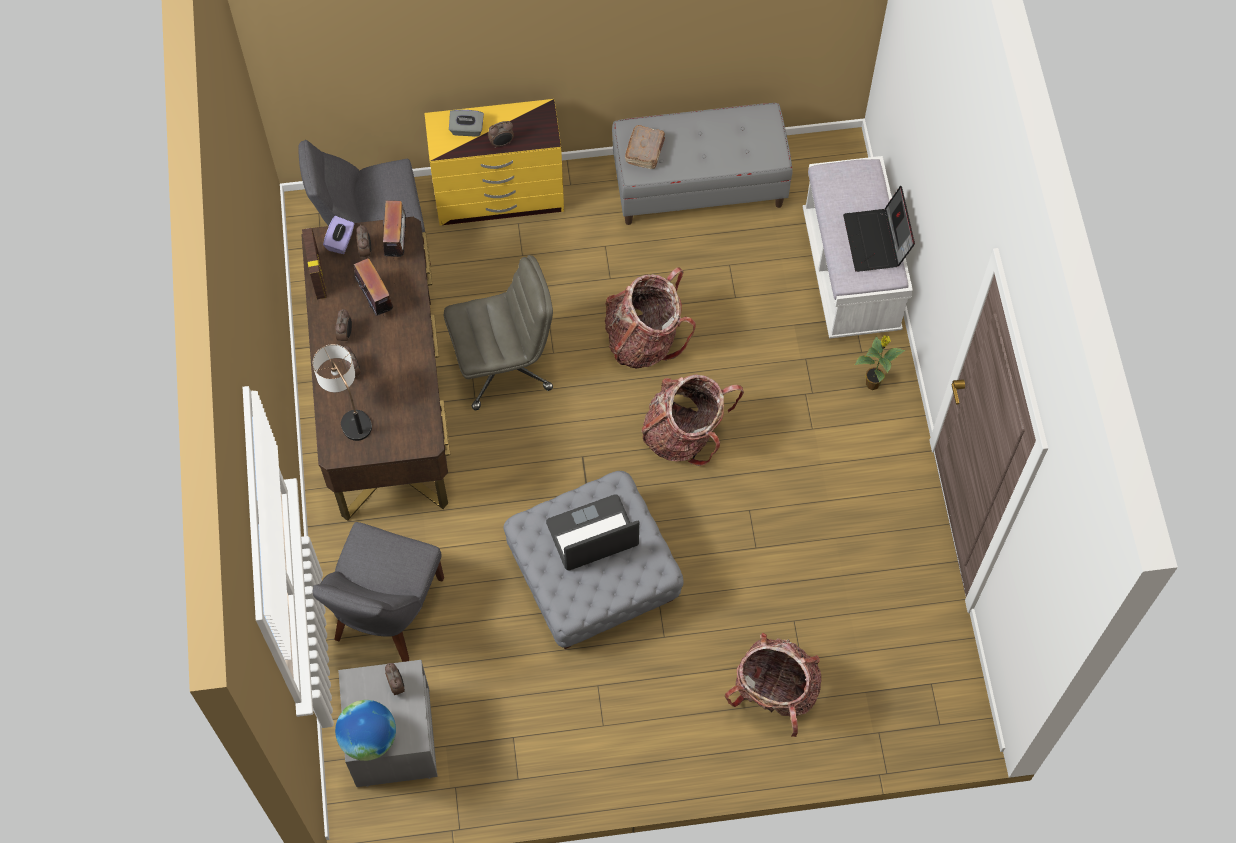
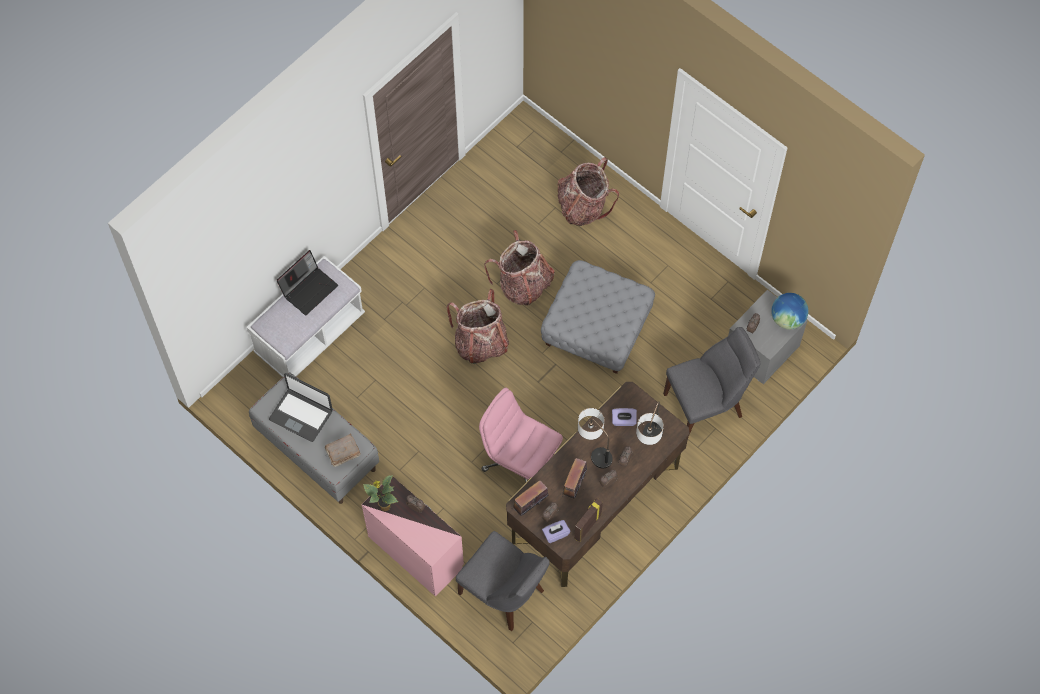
camera: 130 degrees left, 0 degrees up
(395, 351) = (594, 450): none -> table lamp
(399, 407) = (623, 421): none -> purple tissue box
(467, 129) = (423, 533): grey tissue box -> none
(500, 198) = (416, 551): yellow dresser -> pink dresser
(504, 365) = (520, 462): grey office chair -> pink office chair
(592, 535) = (591, 313): laptop -> laptop (301, 415)
(644, 339) = (441, 405): backpack -> backpack (523, 285)
(873, 383) = (371, 278): potted plant -> potted plant (384, 506)

